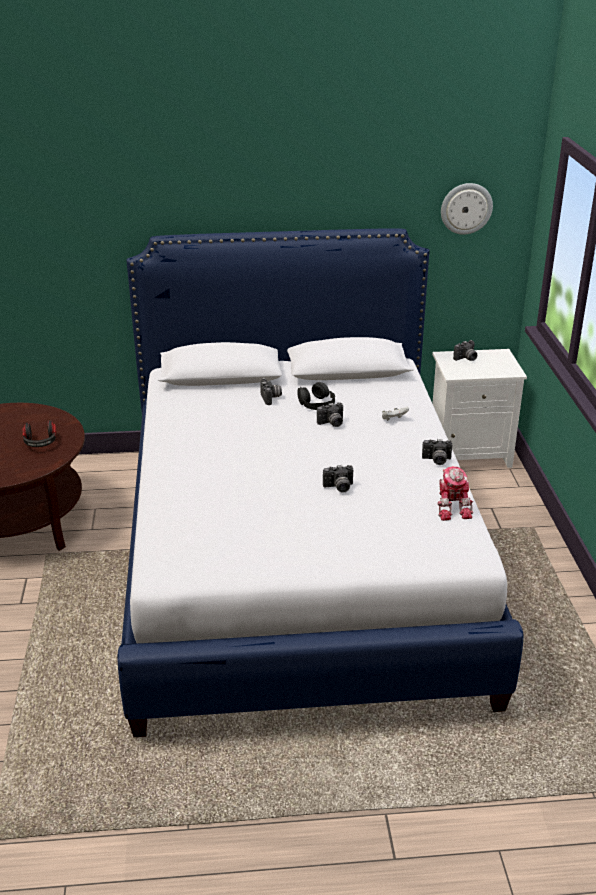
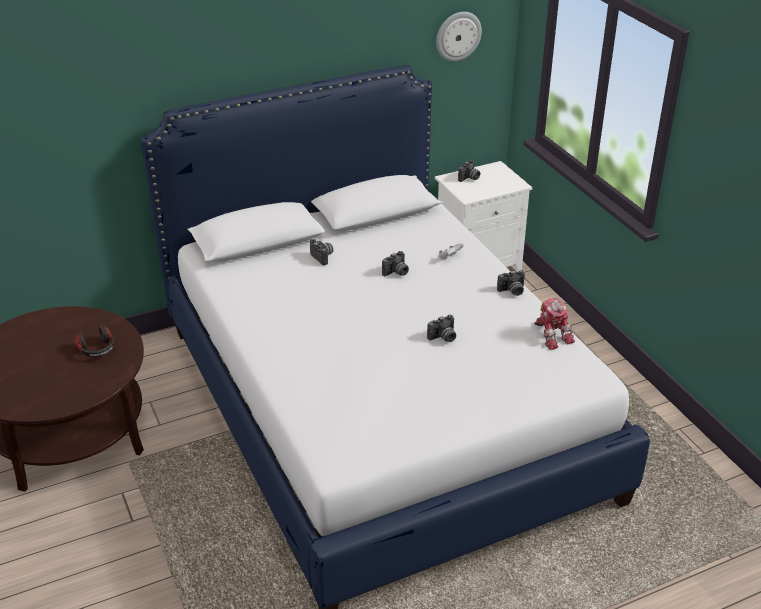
camera: 20 degrees left, 5 degrees up
(316, 403) = (369, 254): black headphones -> none

